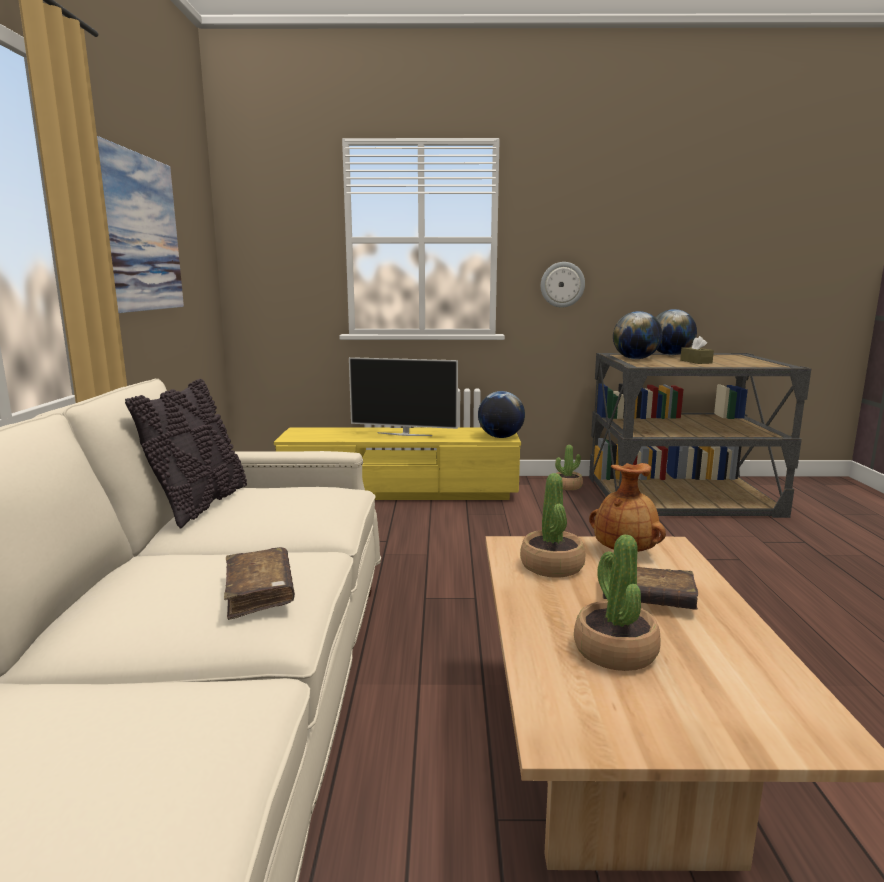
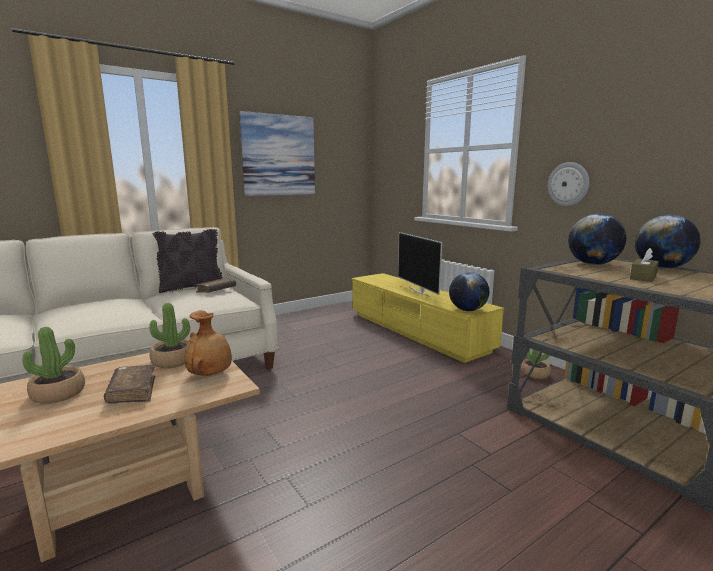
camera: 55 degrees right, 0 degrees up
(259, 592) = (85, 316): brown book -> brown book (216, 290)

